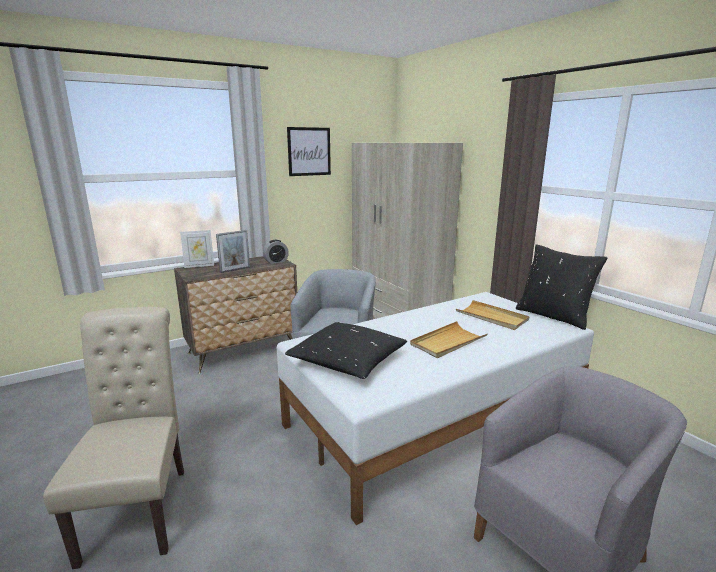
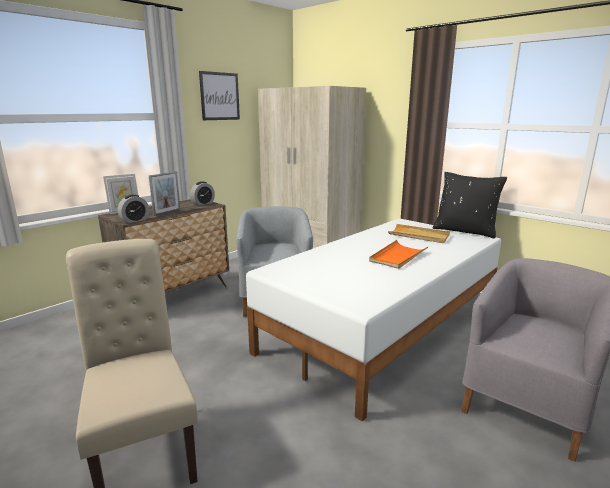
camera: 15 degrees left, 0 degrees up
(199, 277) = (135, 220): none -> alarm clock
(348, 361) = (324, 278): black pillow -> none
(447, 342) = (398, 256): beige tray -> orange tray

